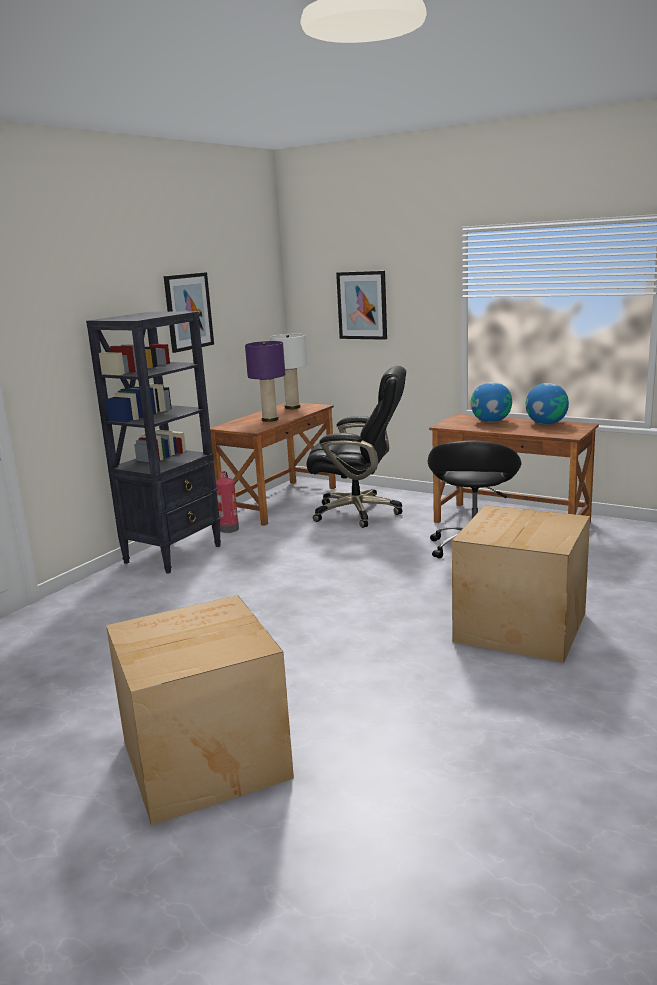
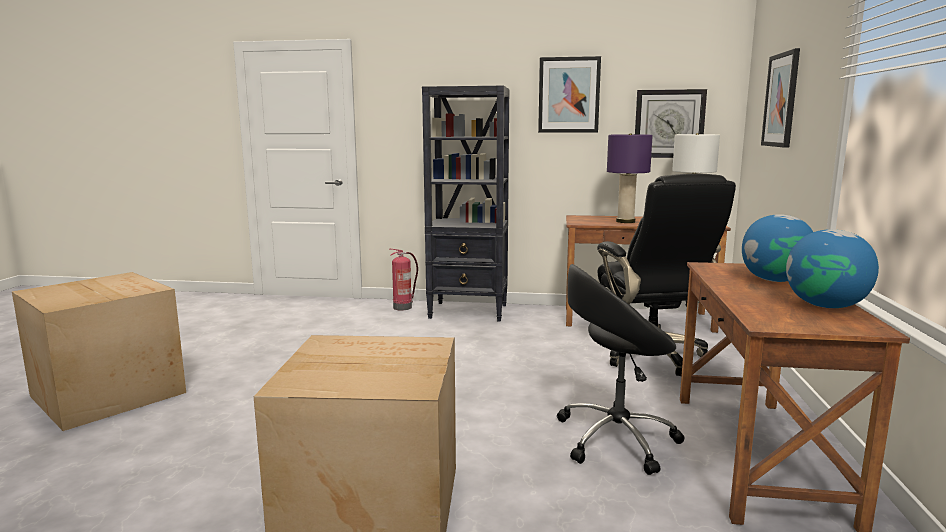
camera: 65 degrees right, 5 degrees down
(229, 529) = (543, 316): fire extinguisher -> fire extinguisher (403, 307)
(251, 328) = (669, 124): none -> wall clock

